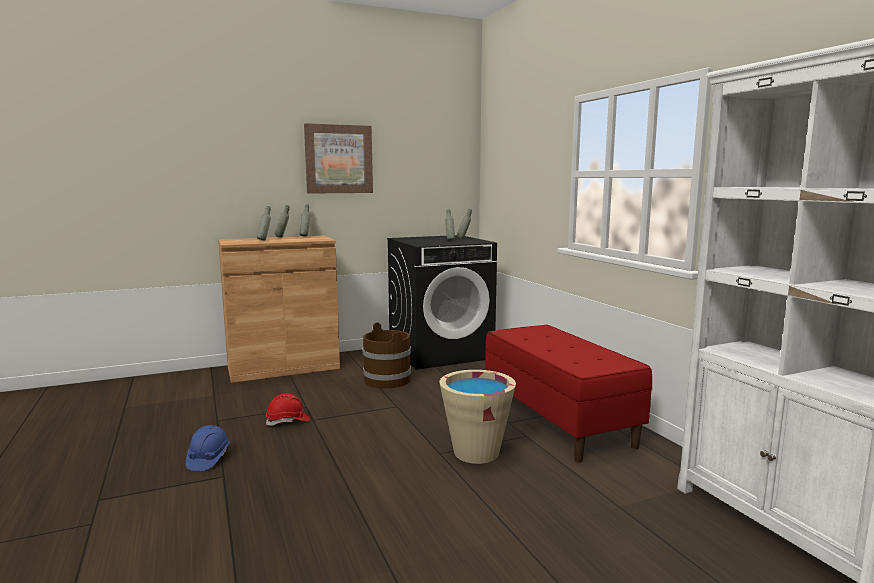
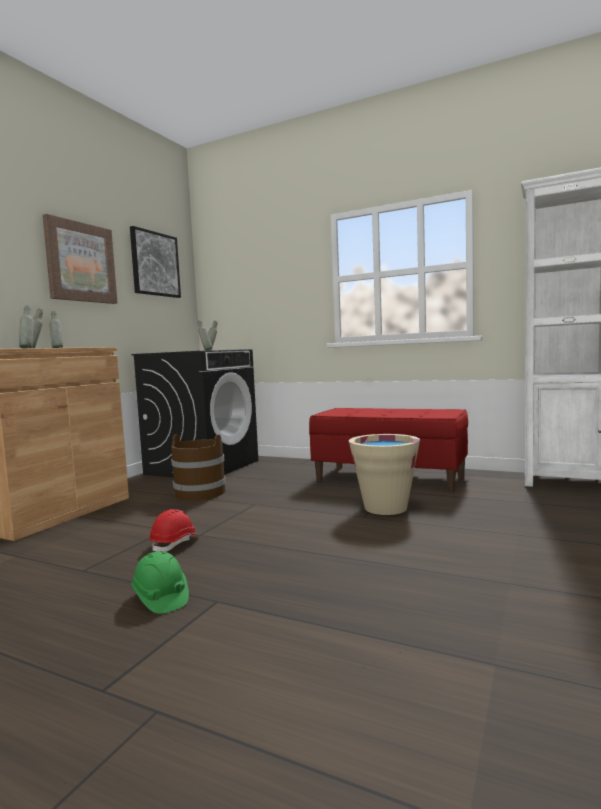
camera: 40 degrees left, 5 degrees down
(208, 459) = (160, 598): blue hard hat -> green hard hat
(424, 150) = (155, 264): none -> picture

